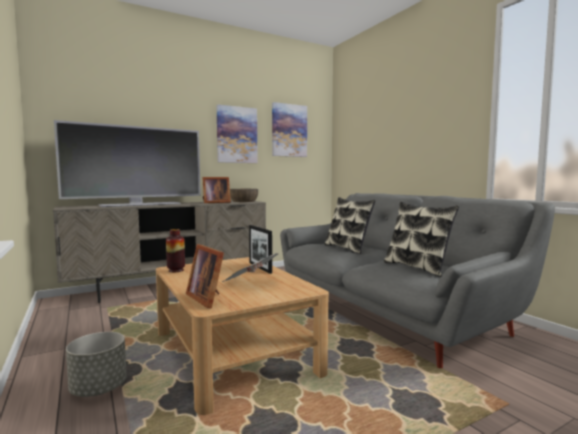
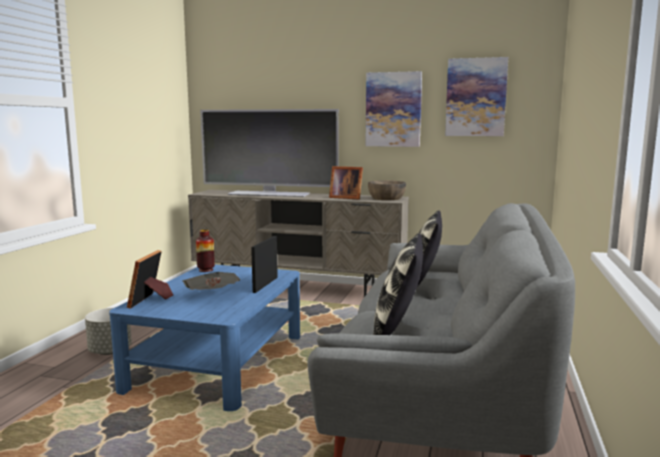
camera: 45 degrees right, 5 degrees up
(233, 352) = (218, 362): beige coffee table -> blue coffee table

